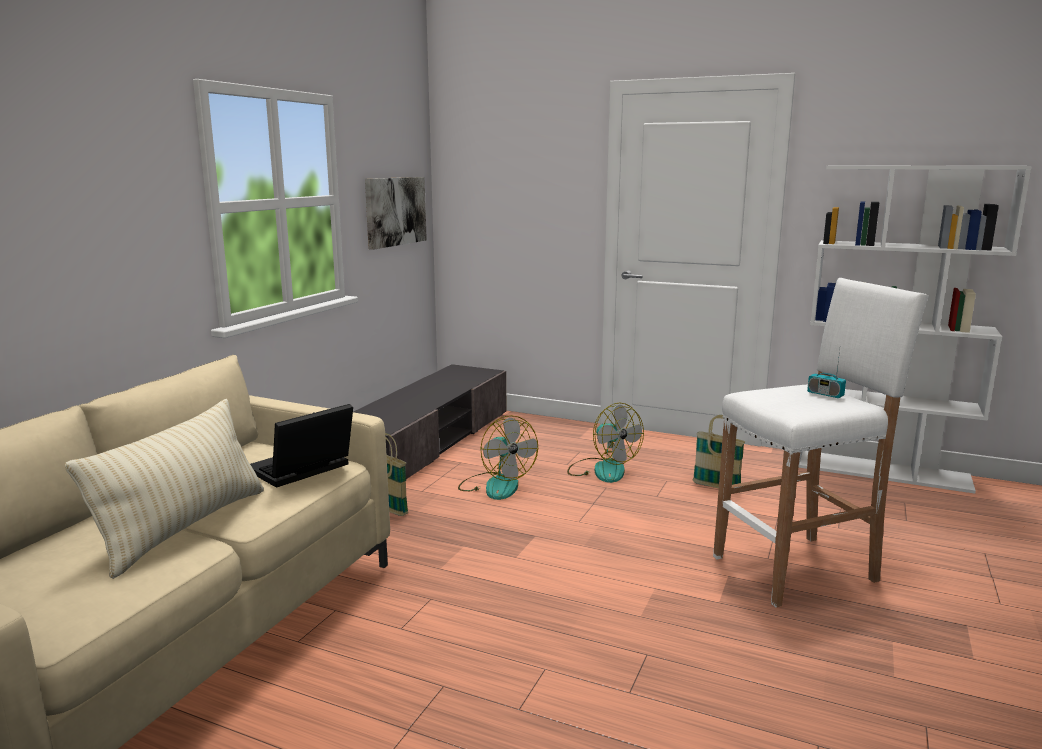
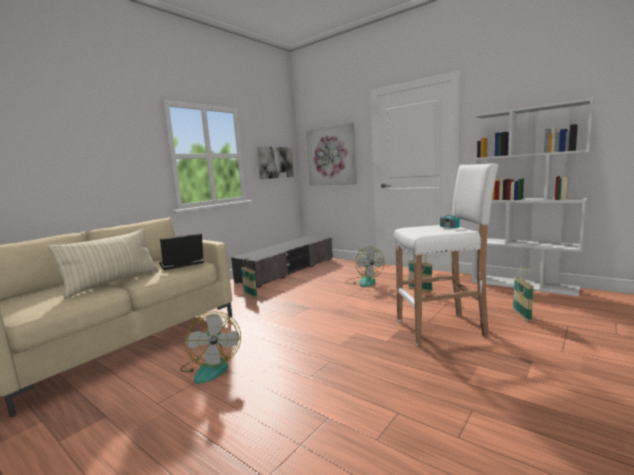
camera: 15 degrees right, 5 degrees down
(496, 485) = (307, 287): fan -> fan (211, 367)
(512, 203) = (331, 156): none -> picture
(910, 536) = (522, 315): none -> basket

